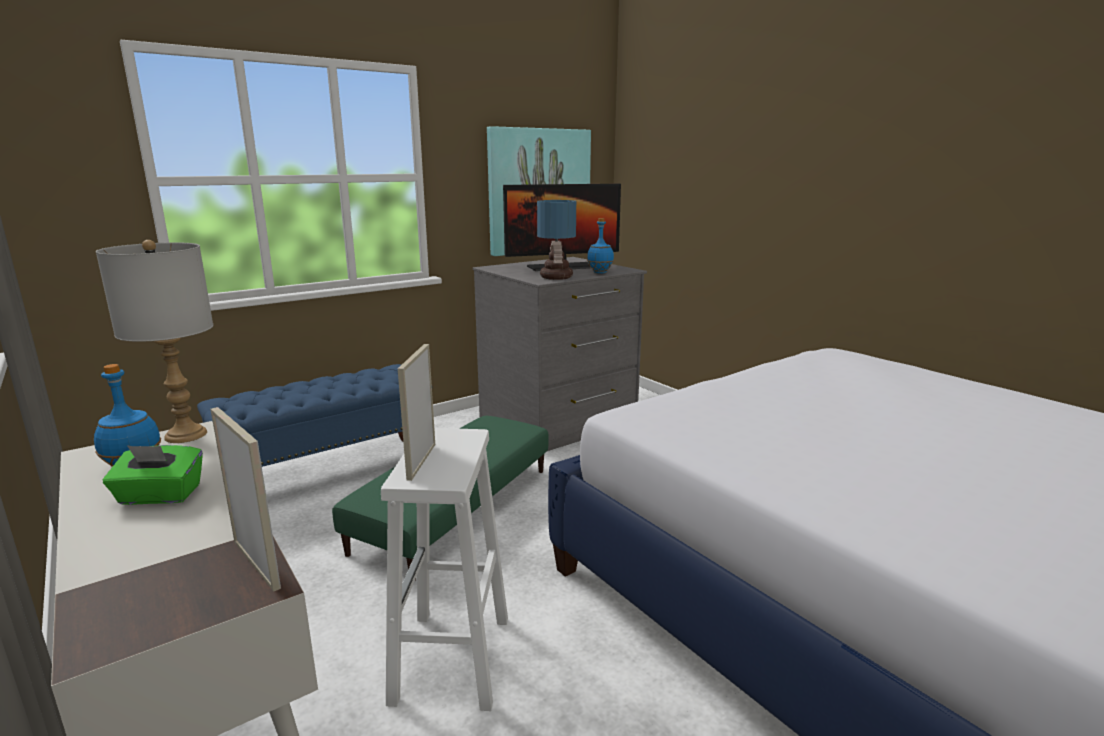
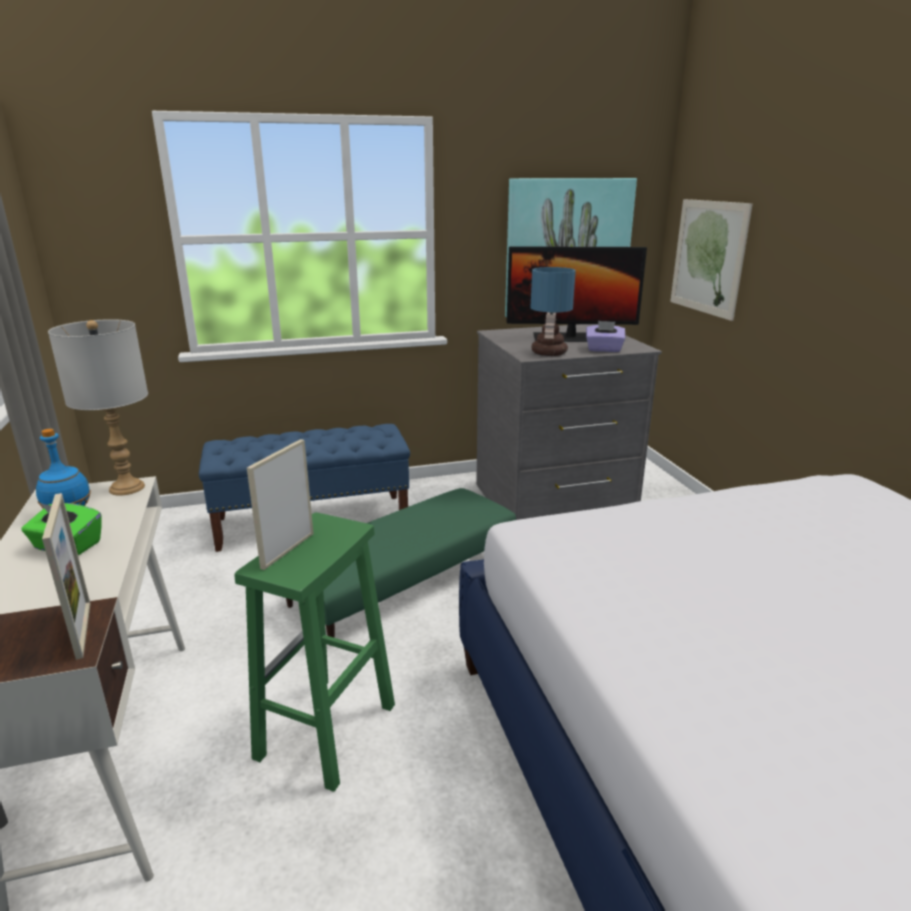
camera: 20 degrees right, 5 degrees up
(452, 660) = (325, 733): white stool -> green stool
(600, 272) = (604, 349): blue bottle -> purple tissue box
(660, 194) = (708, 257): none -> picture

